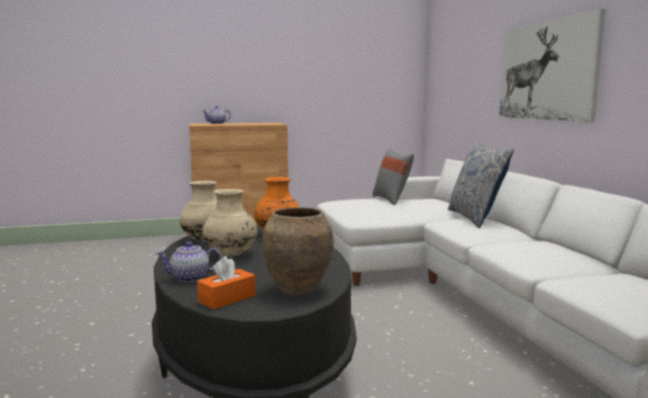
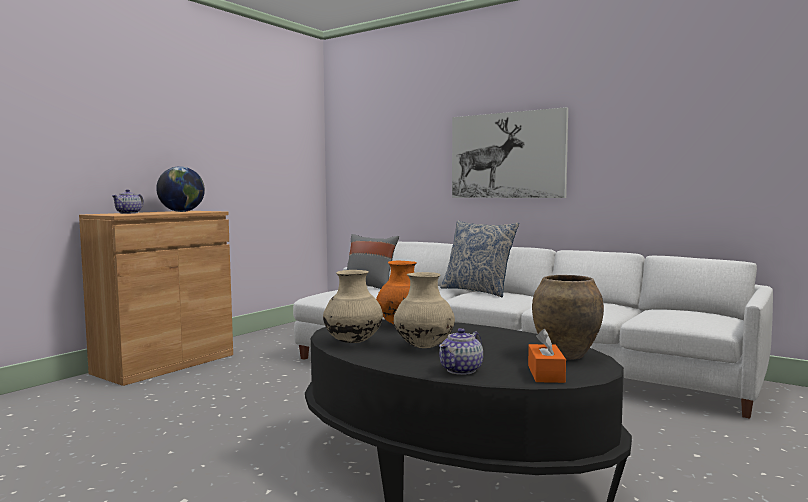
camera: 40 degrees left, 5 degrees down
(256, 123) = (181, 211): none -> globe

